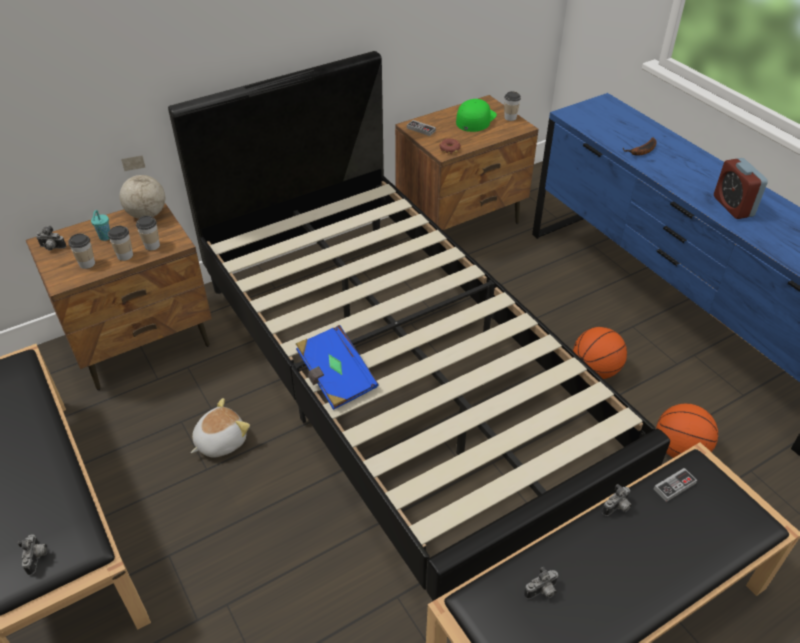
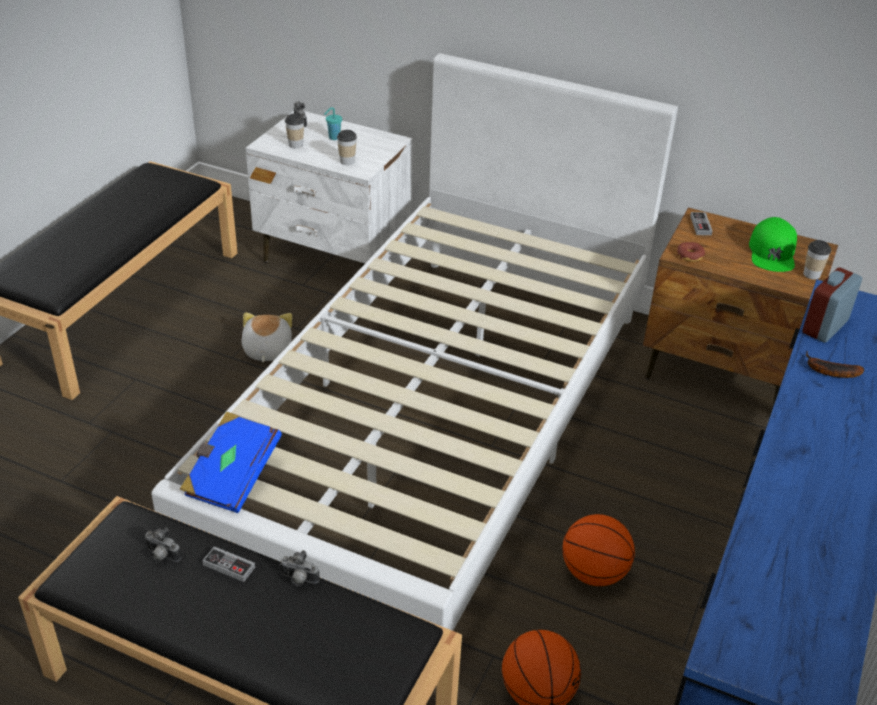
camera: 55 degrees right, 5 degrees down
(38, 558) = (32, 278): camera -> none
(125, 255) = (322, 155): cup -> none
(143, 343) = (334, 257): brown nightstand -> white nightstand
(147, 214) = (382, 142): globe -> none
(220, 441) = (266, 350): plush toy -> plush toy turned 105 degrees counterclockwise
(336, 378) = (327, 344): blue book -> blue book (231, 476)
(399, 379) = (436, 425): black bed -> white bed
(475, 119) = (772, 252): green cap -> green cap turned 105 degrees clockwise
(674, 486) = (362, 618): game controller -> game controller (229, 566)
(733, 206) = (803, 478): alarm clock -> alarm clock (825, 327)

